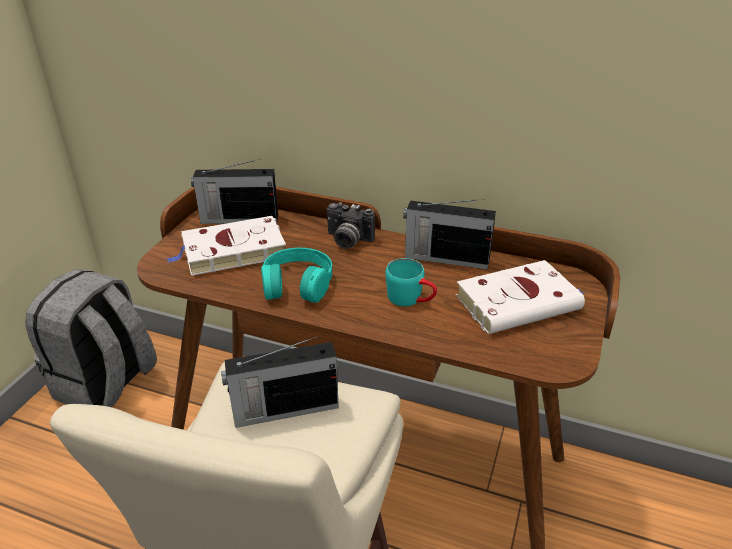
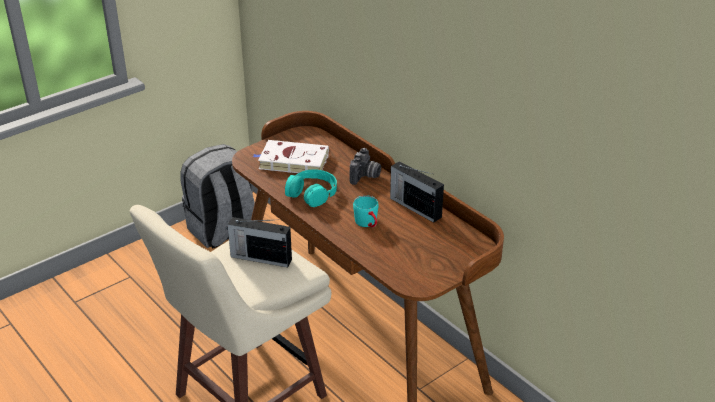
camera: 30 degrees right, 0 degrees up
(238, 219) = (312, 141): radio -> none
(347, 241) = (365, 176): camera -> camera turned 120 degrees counterclockwise
(520, 302) = (431, 247): white book -> none

